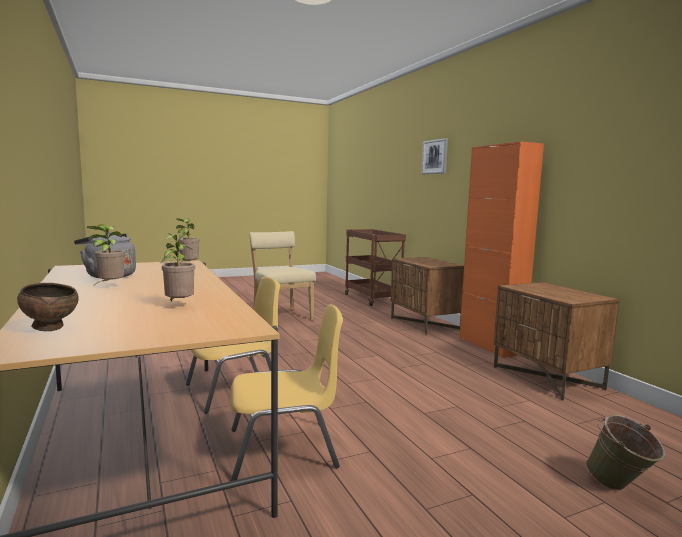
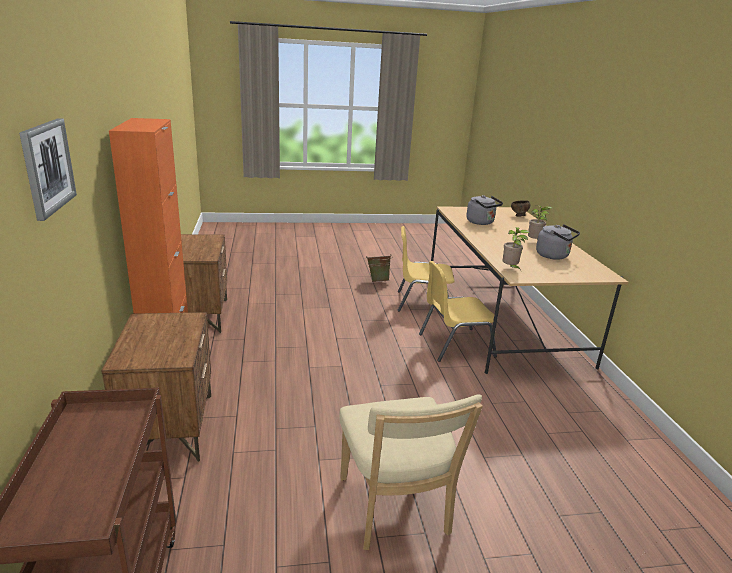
camera: 165 degrees left, 15 degrees up
(179, 305) = (481, 222): potted plant -> grey kettle
(620, 488) = (284, 268): green bucket -> green bucket (378, 281)

